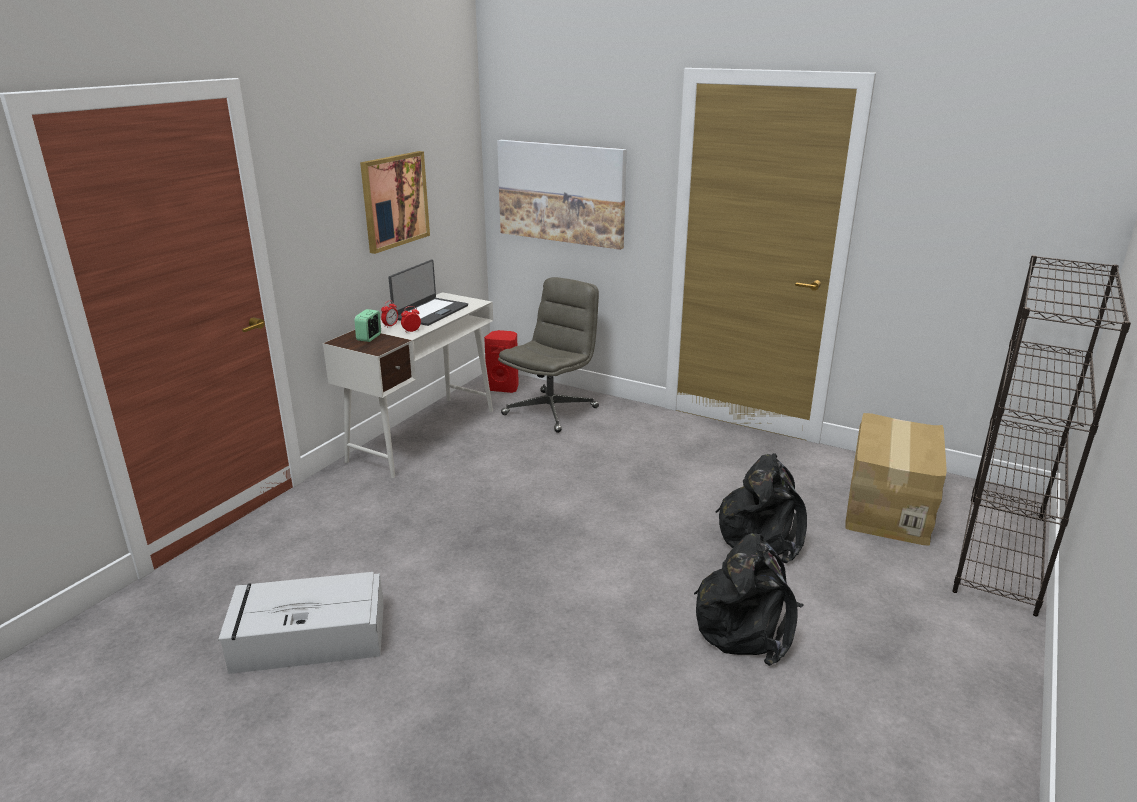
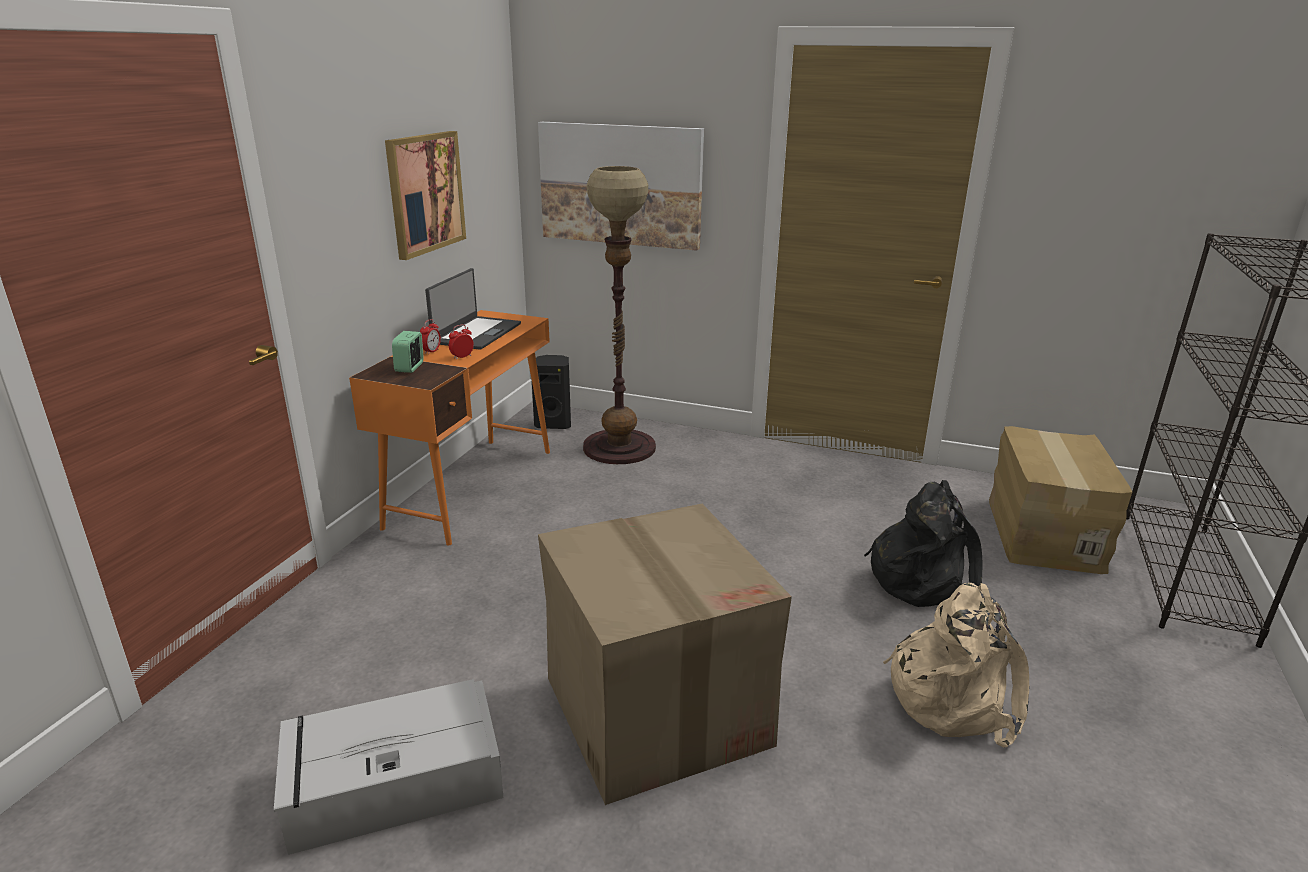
camera: 10 degrees left, 0 degrees up
(423, 434) = (473, 487): white desk -> orange desk
(504, 387) = (554, 423): red speaker -> black speaker
(509, 610) = (655, 709): none -> cardboard box
(551, 410) = (619, 447): grey office chair -> floor lamp
(747, 625) = (954, 696): black backpack -> beige backpack

